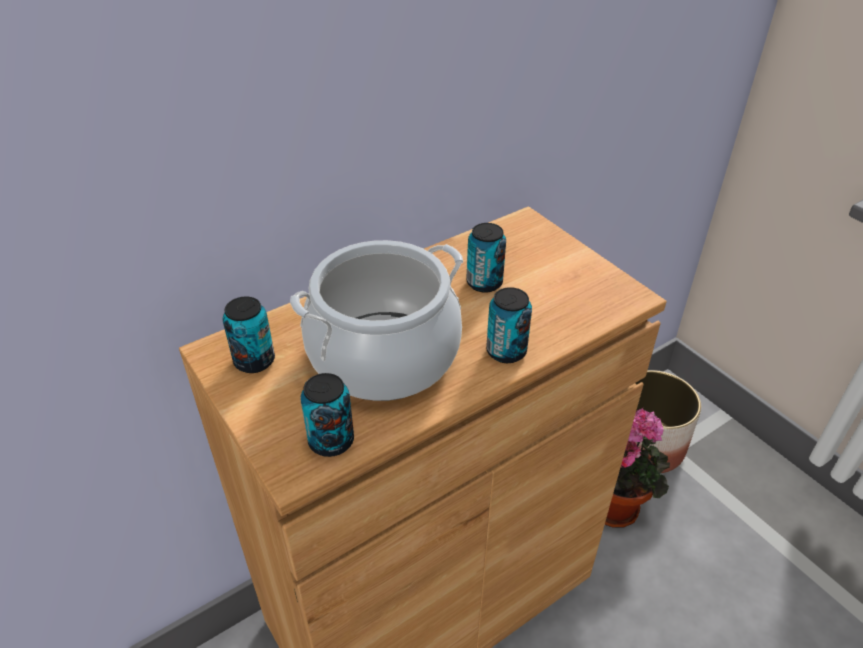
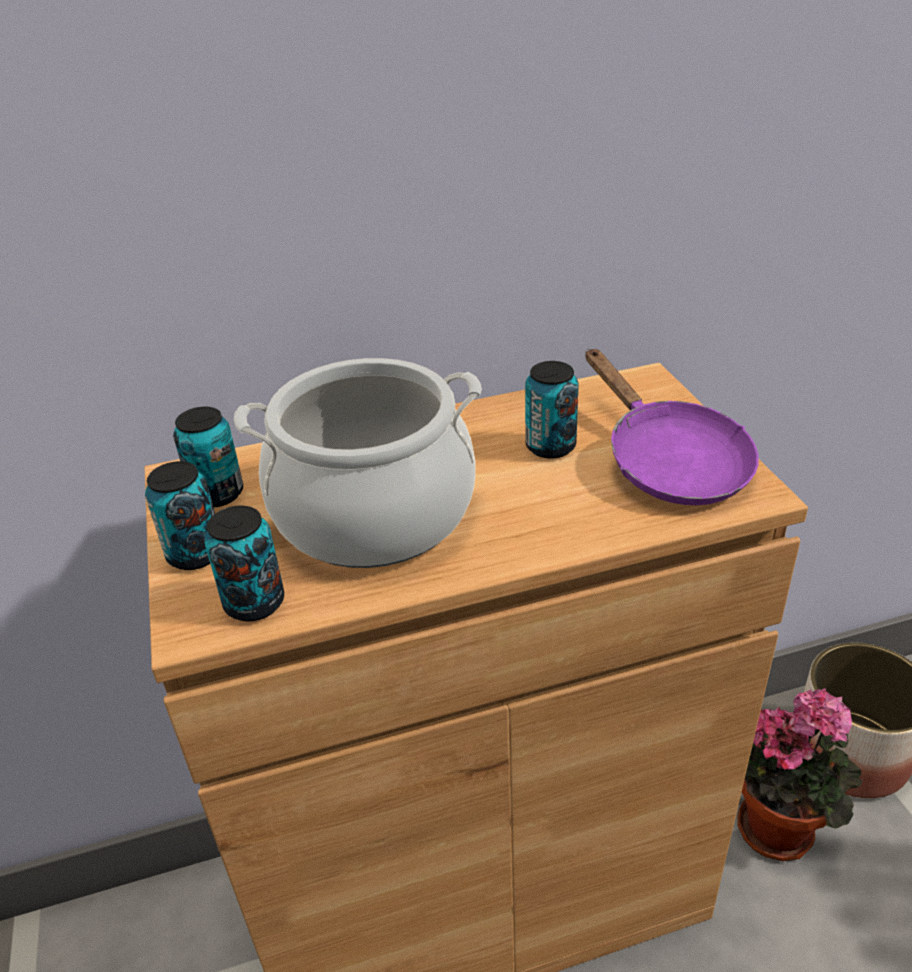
camera: 20 degrees right, 5 degrees down
(506, 351) = (537, 535): can -> can (195, 554)
(568, 282) = (669, 462): none -> purple frying pan

